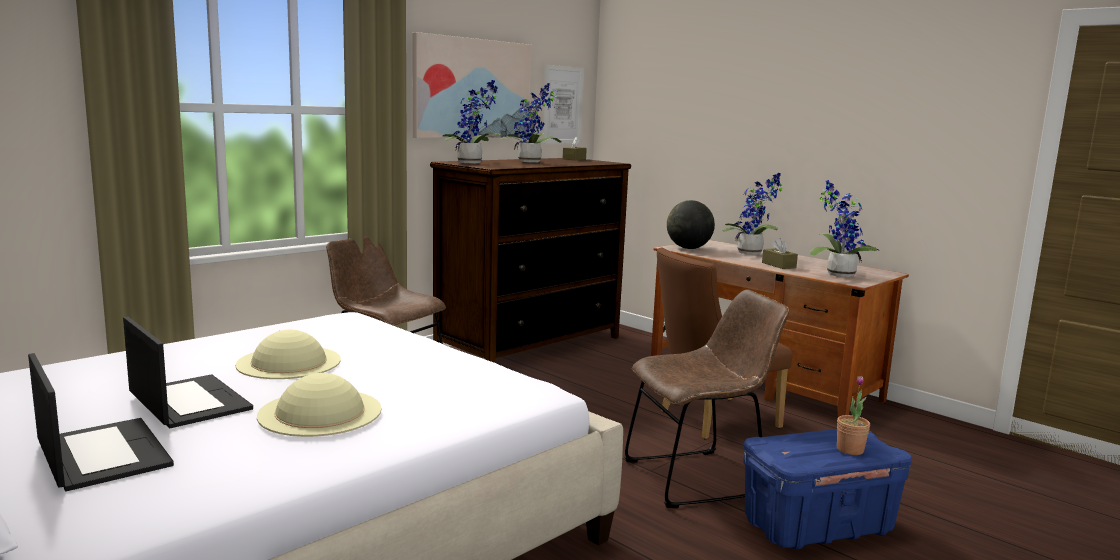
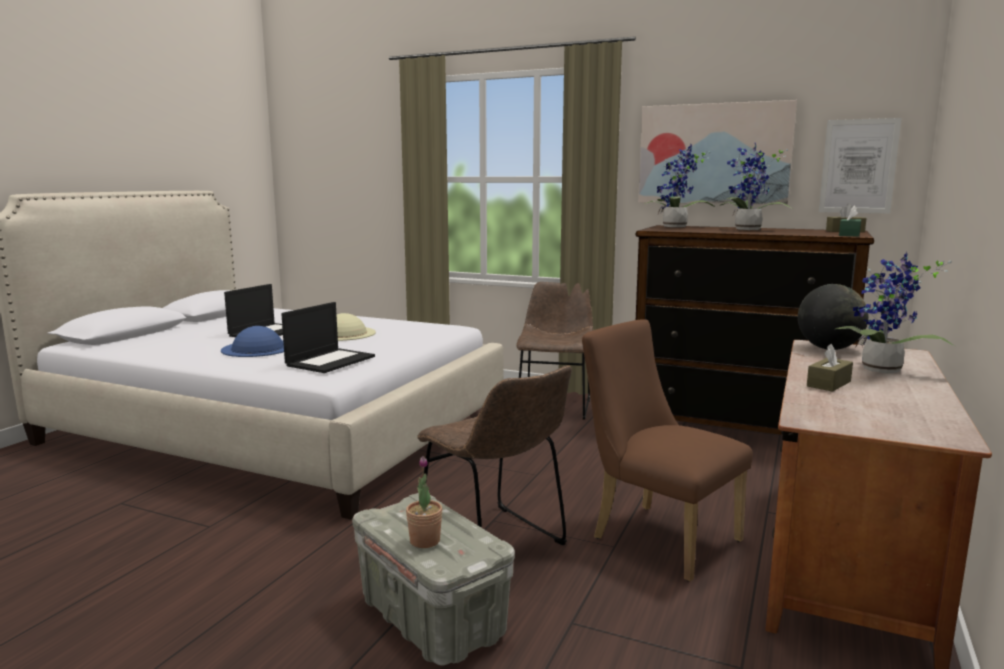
camera: 70 degrees right, 0 degrees up
(101, 454) = (198, 336): laptop -> laptop (330, 361)
(320, 412) = (258, 348): beige hat -> blue hat
(606, 162) = (849, 235): none -> green tissue box
(818, 526) = (433, 619): blue storage box -> grey storage box
(837, 274) = (846, 411): potted plant -> none

